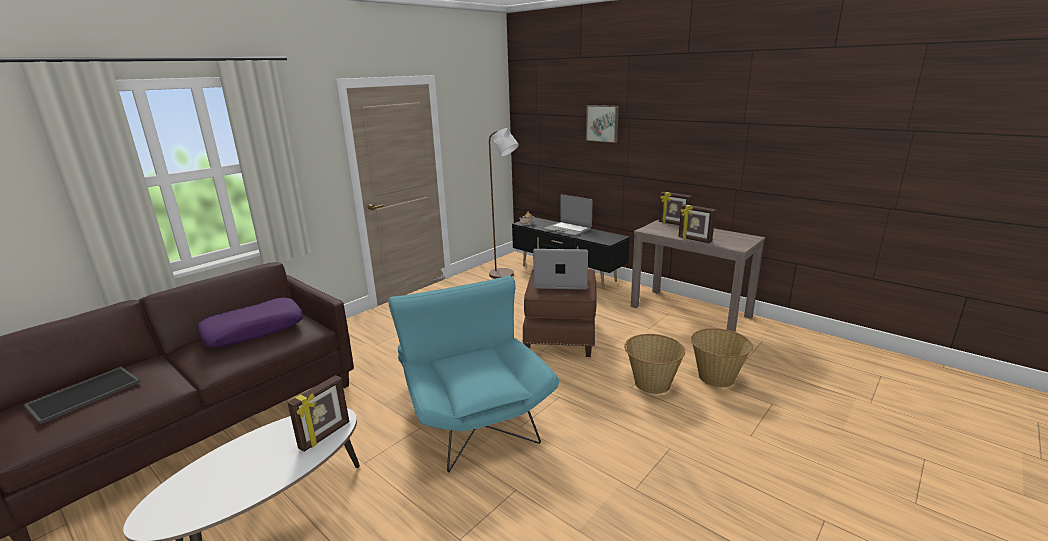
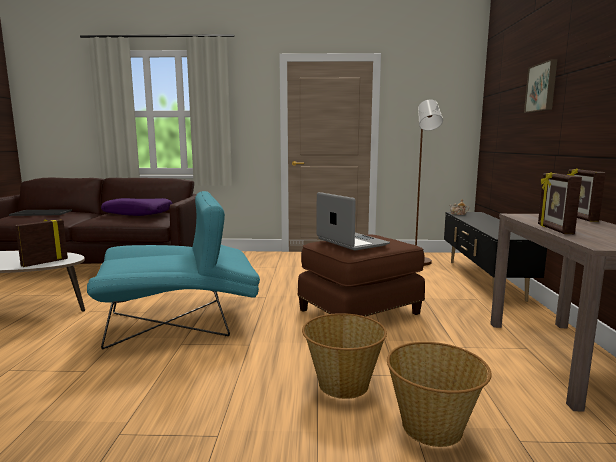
camera: 50 degrees right, 10 degrees down
(325, 435) = (44, 262): picture frame -> picture frame turned 135 degrees clockwise
(472, 414) = (180, 321): turquoise armchair -> turquoise armchair turned 45 degrees clockwise
(568, 229) = (488, 223): laptop -> none

